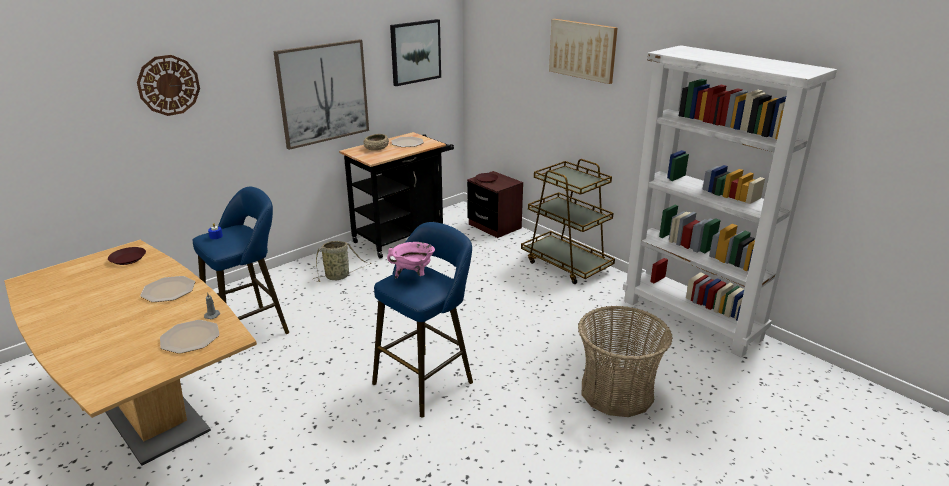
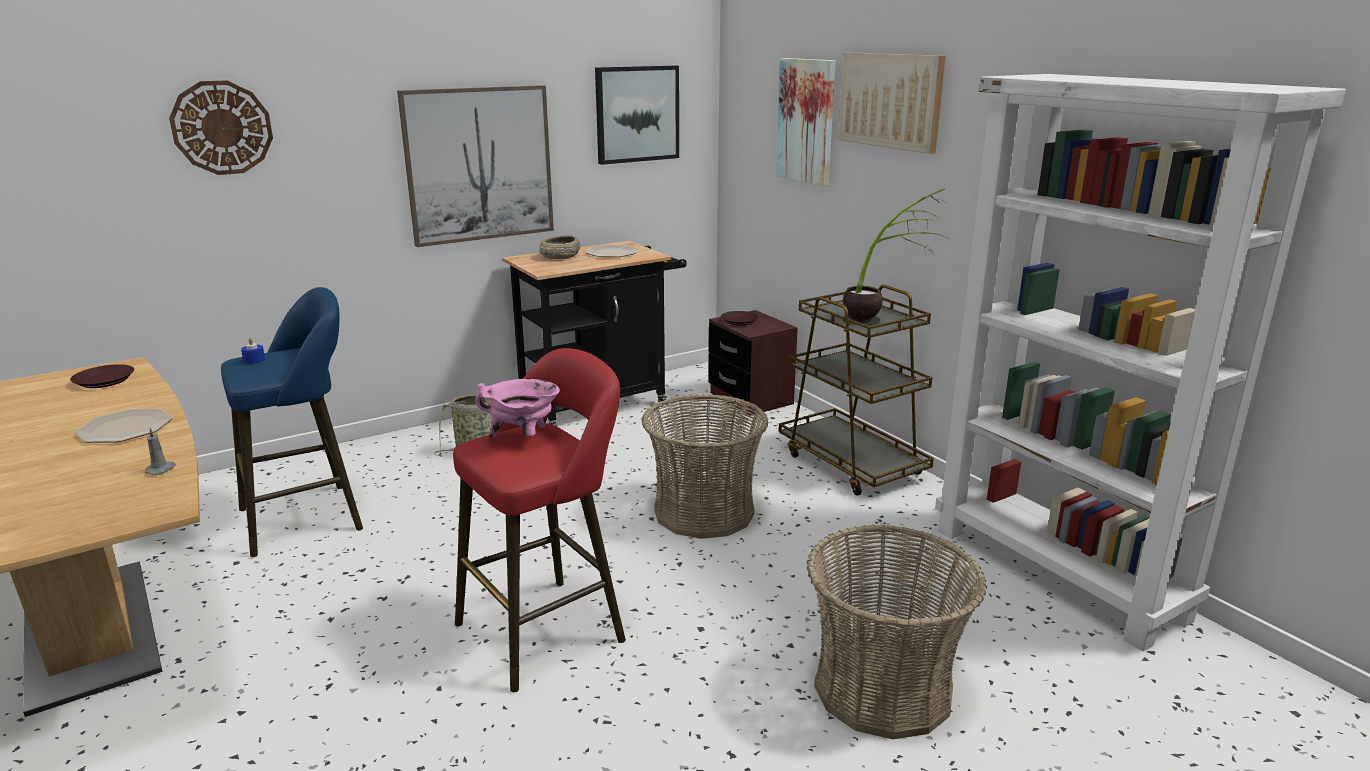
camera: 10 degrees right, 5 degrees down
(190, 338) = (100, 500): plate -> none
(427, 380) = (548, 628): blue stool -> red stool
(491, 302) = (704, 512): none -> basket
(526, 57) = (806, 121): none -> picture
(585, 181) = (884, 319): none -> potted plant

